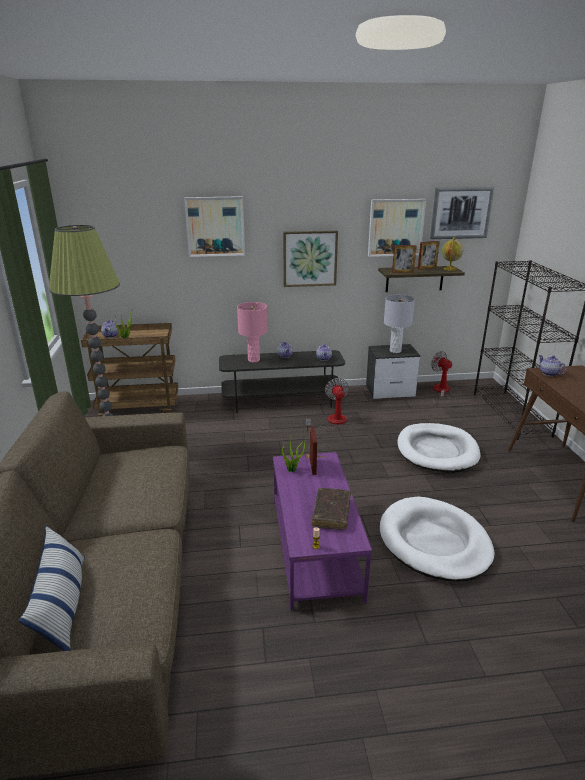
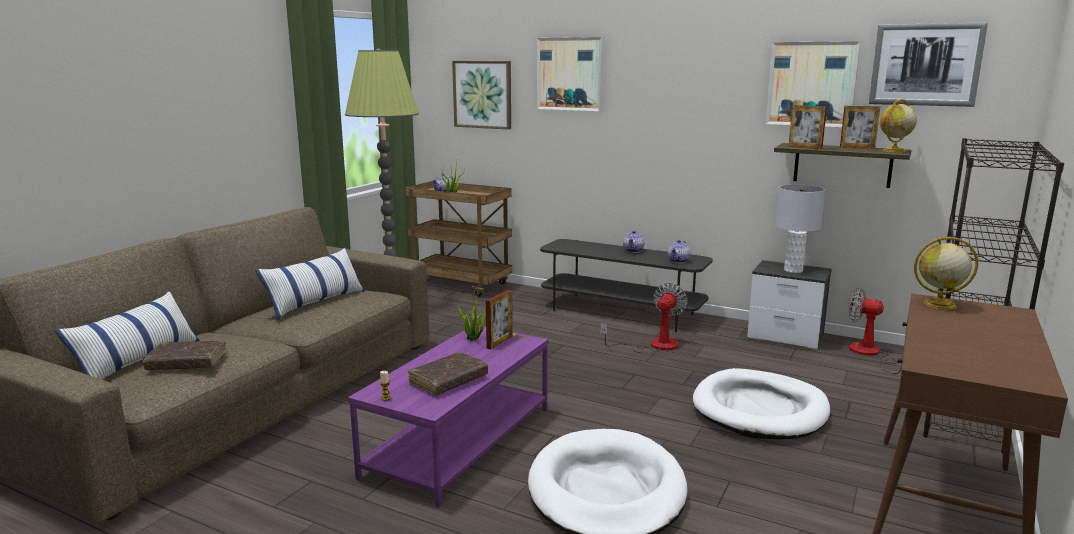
camera: 35 degrees right, 10 degrees down
(128, 586) = (187, 363): none -> brown book
(130, 479) = (315, 302): none -> pillow
(254, 360) = (590, 248): pink table lamp -> none
(309, 258) = (683, 122): picture -> picture (483, 94)
(440, 391) = (870, 354): fan -> fan turned 60 degrees counterclockwise
(548, 373) = (938, 304): teapot -> globe

